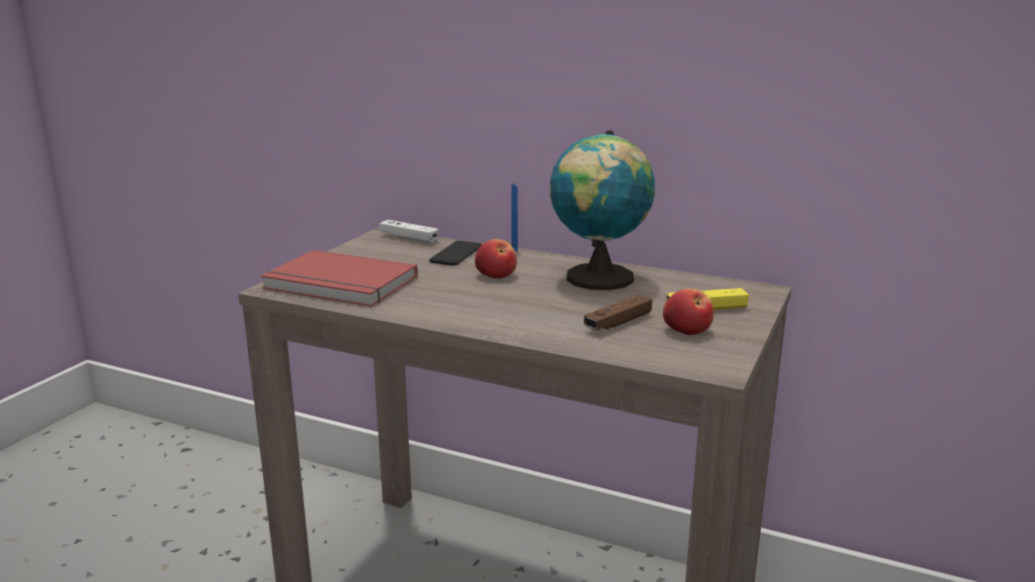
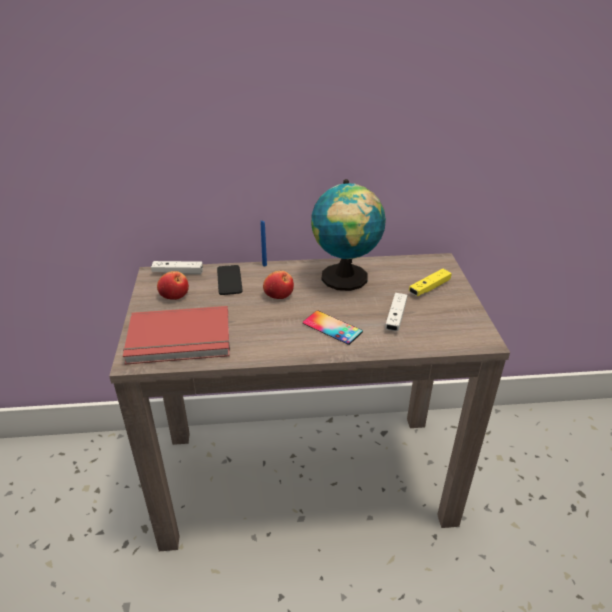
camera: 30 degrees left, 15 degrees up
(522, 312) = (332, 327): none -> phone
(618, 322) = (395, 317): brown game controller -> white game controller
(687, 330) = (437, 311): apple -> apple (174, 295)

